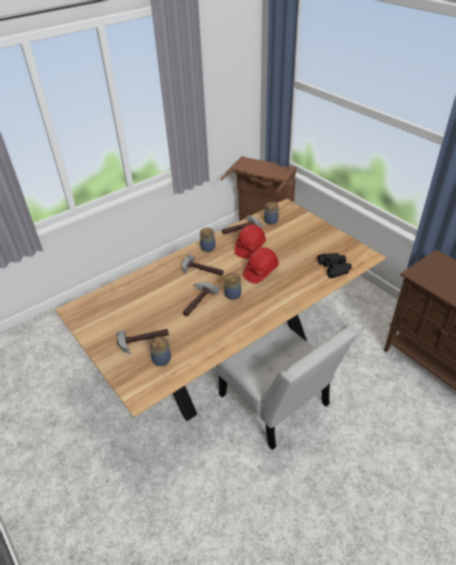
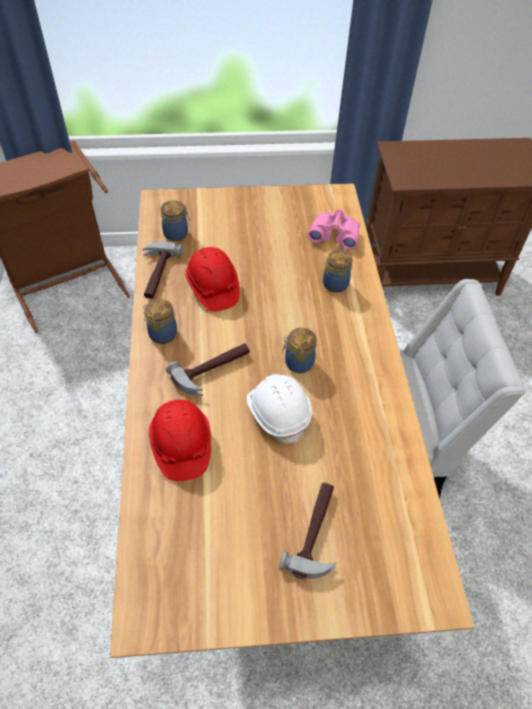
camera: 60 degrees left, 10 degrees up
(162, 359) = (375, 525): jar -> jar (335, 283)
(197, 301) = (278, 413): hammer -> white hard hat
(260, 271) = (276, 306): red hard hat -> red hard hat (181, 446)
(334, 268) = (334, 235): black binoculars -> pink binoculars

